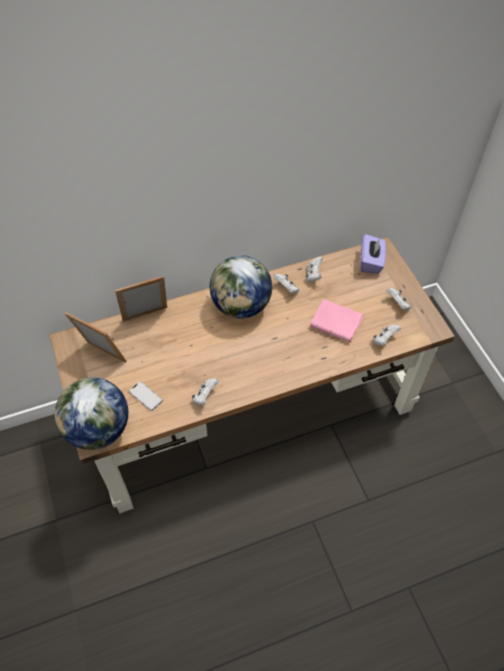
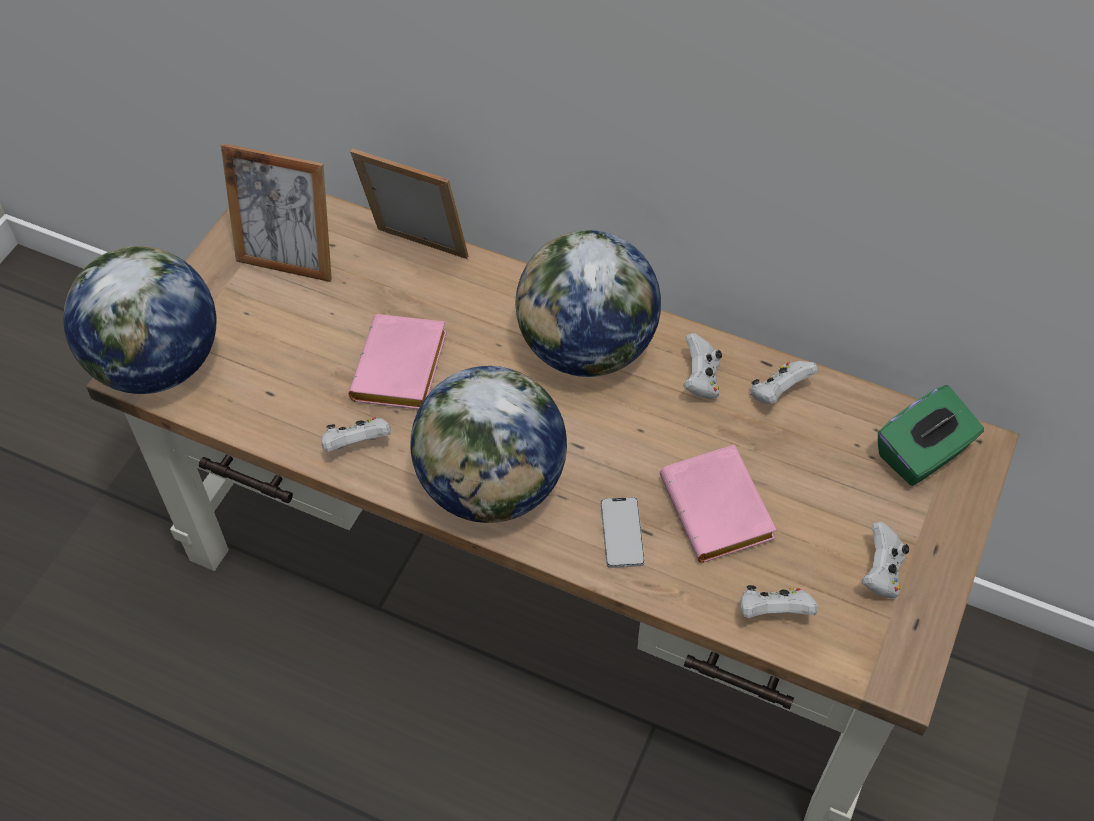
camera: 45 degrees right, 0 degrees up
(103, 356) = (288, 260): picture frame -> picture frame turned 120 degrees clockwise
(146, 396) = (275, 371): phone -> phone (622, 533)
(190, 360) = (402, 371): none -> pink book
(263, 372) = (492, 486): none -> globe
(371, 262) = (922, 454): purple tissue box -> green tissue box

